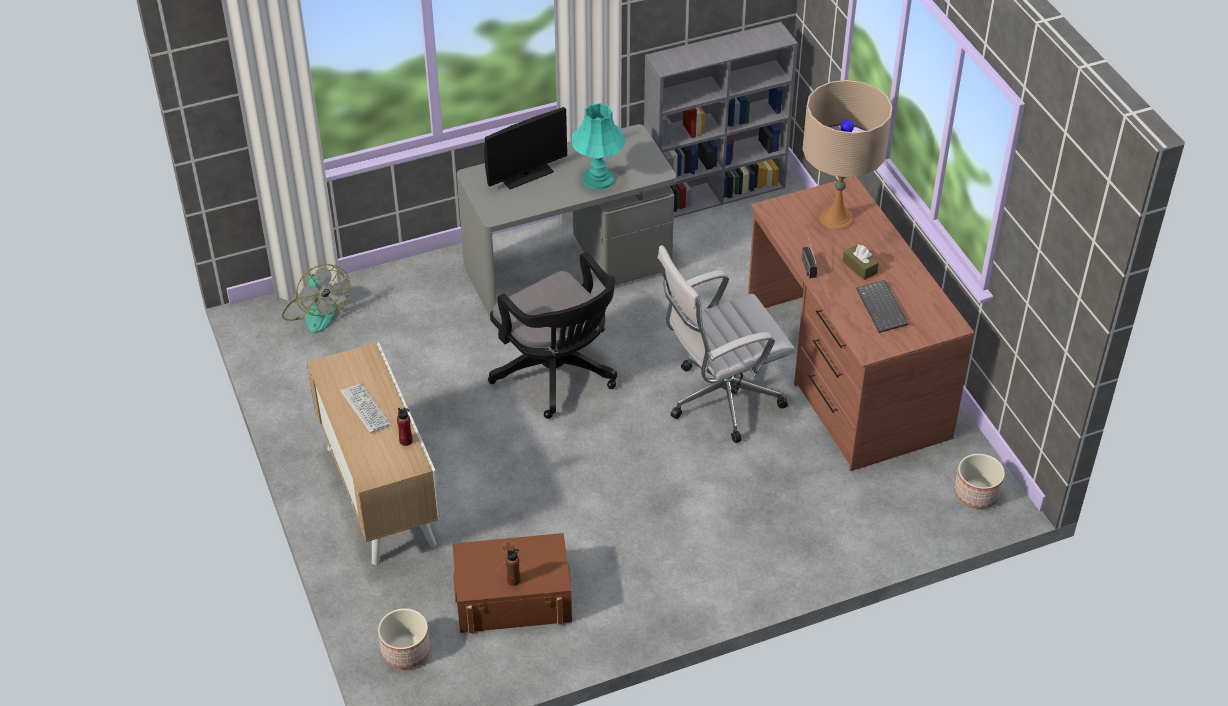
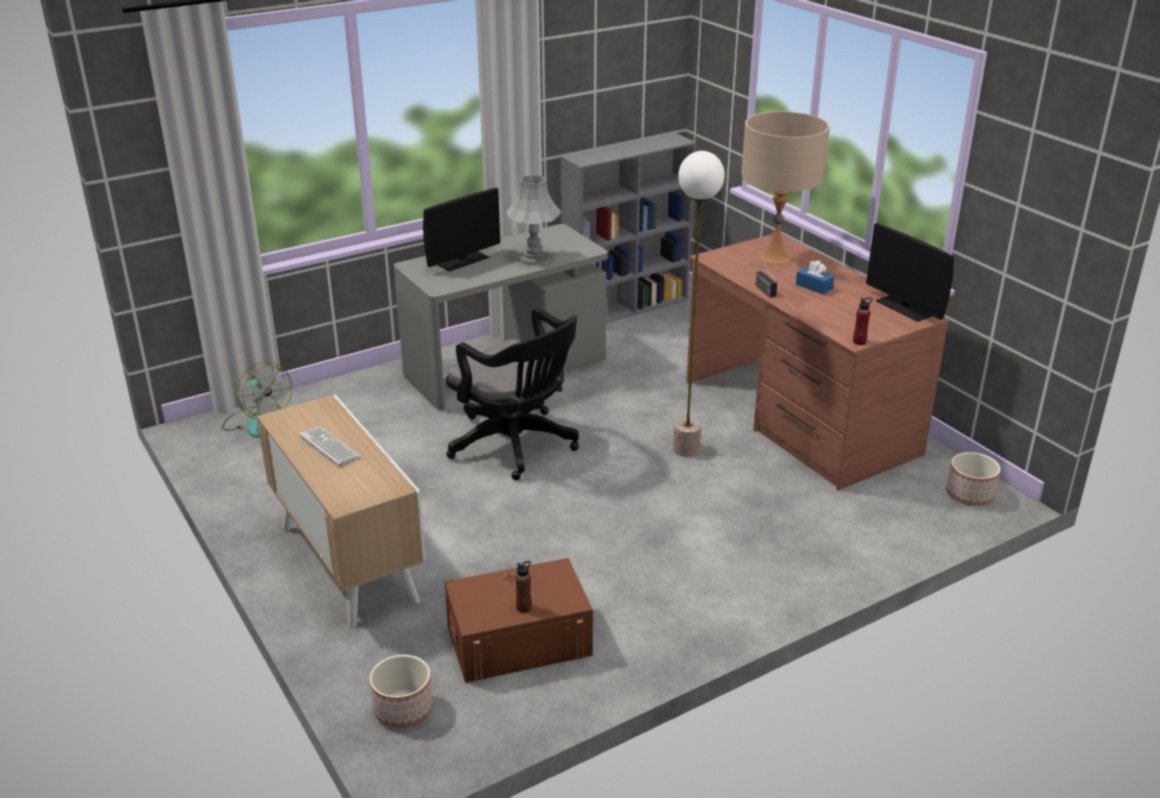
camera: 10 degrees left, 15 degrees down
(406, 441) = (380, 469): red bottle -> red bottle (859, 342)
(598, 179) = (534, 258): turquoise table lamp -> grey table lamp
(719, 400) = (685, 449): white office chair -> floor lamp
(859, 267) = (814, 286): brown tissue box -> blue tissue box
(883, 308) = (852, 311): keyboard -> none
(938, 310) = (905, 308): none -> monitor

